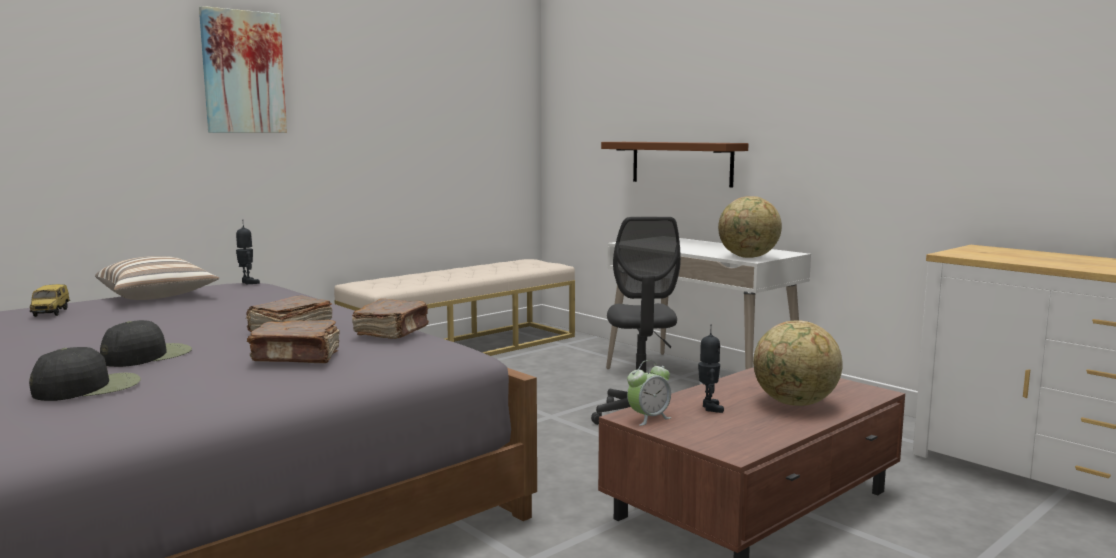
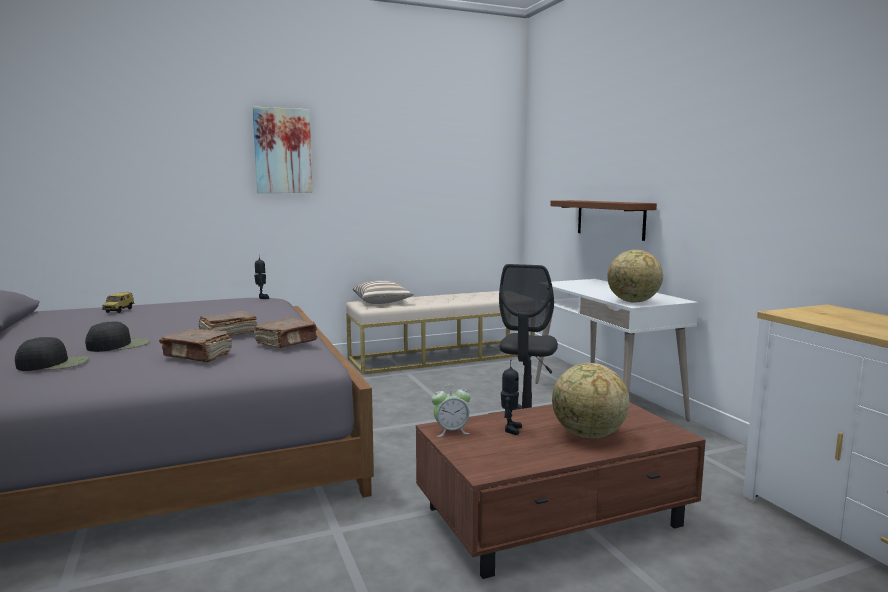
camera: 20 degrees right, 0 degrees up
(158, 297) = (194, 304): pillow -> pillow (382, 302)

